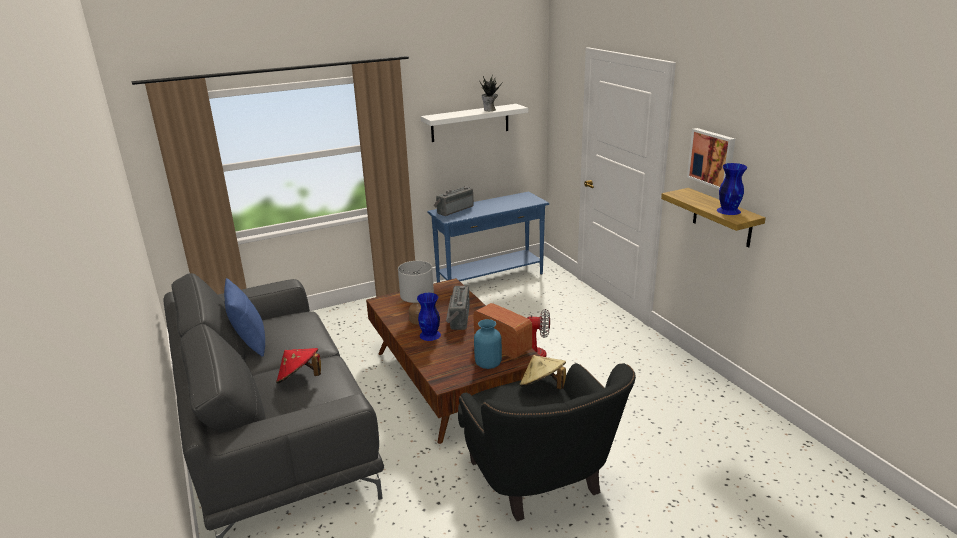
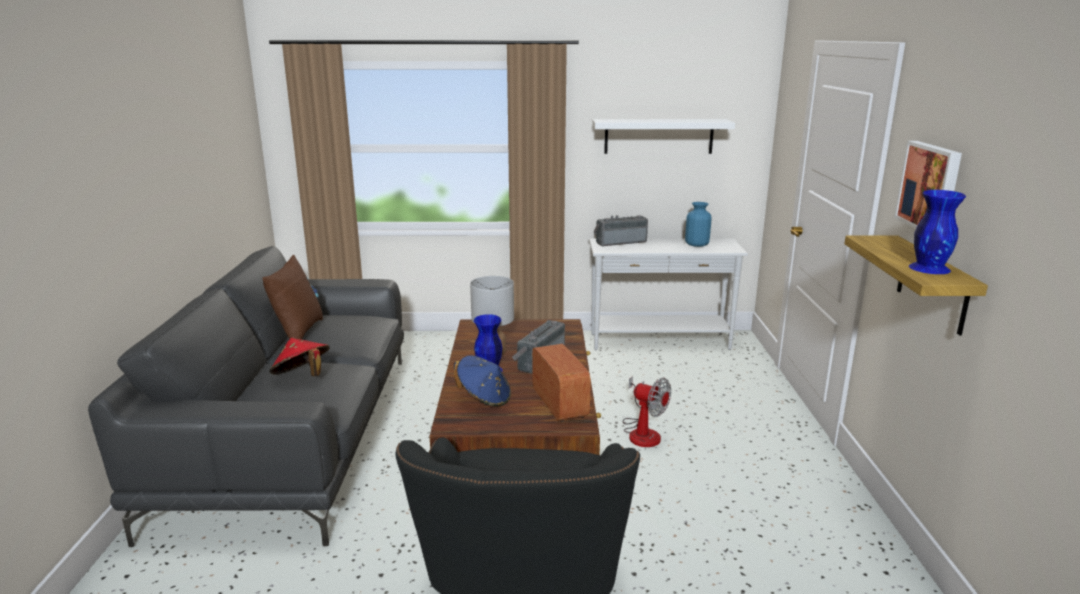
camera: 25 degrees right, 5 degrees down
(250, 343) = (298, 332): blue pillow -> brown pillow
(448, 357) = (484, 398): none -> blue hat
(488, 364) = (523, 418): blue vase -> blue vase (696, 244)
(490, 110) = (682, 120): potted plant -> none
(490, 279) = (660, 341): blue console table -> white console table
(542, 387) = (561, 464): beige hat -> none

